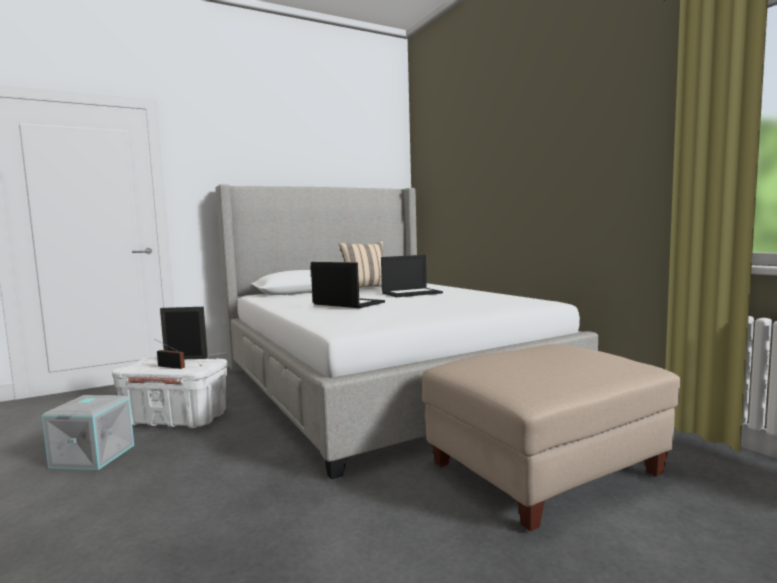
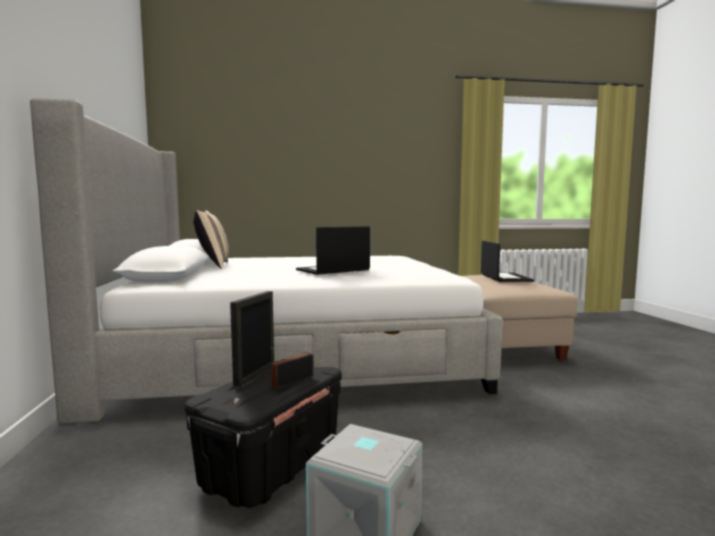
camera: 70 degrees left, 0 degrees up
(175, 419) = (272, 467): white storage box -> black storage box
(412, 293) = (292, 262): laptop -> laptop (504, 277)

